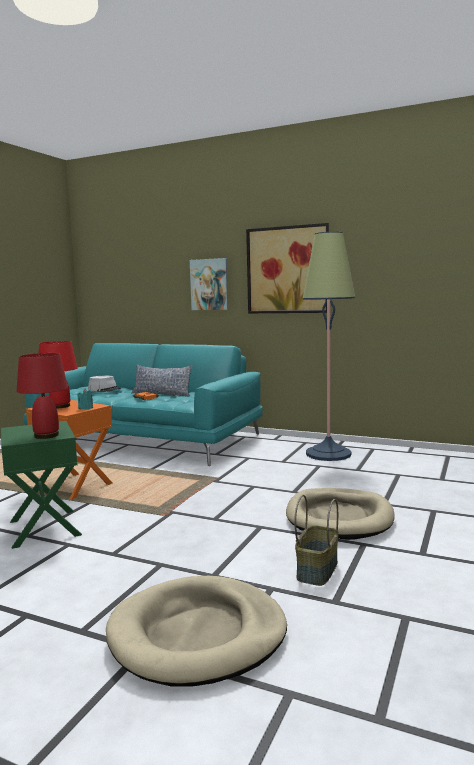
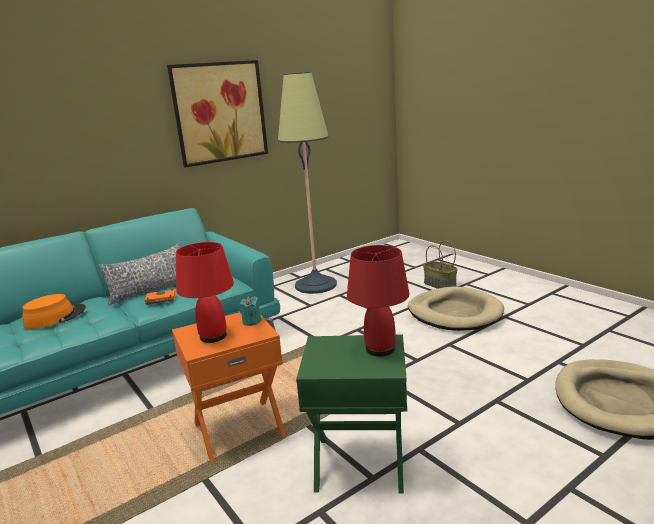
camera: 60 degrees left, 10 degrees up
(105, 389) = (55, 317): grey hat -> orange hat
(209, 284) = (123, 138): picture -> none
(316, 570) = (537, 340): basket -> basket (439, 285)

